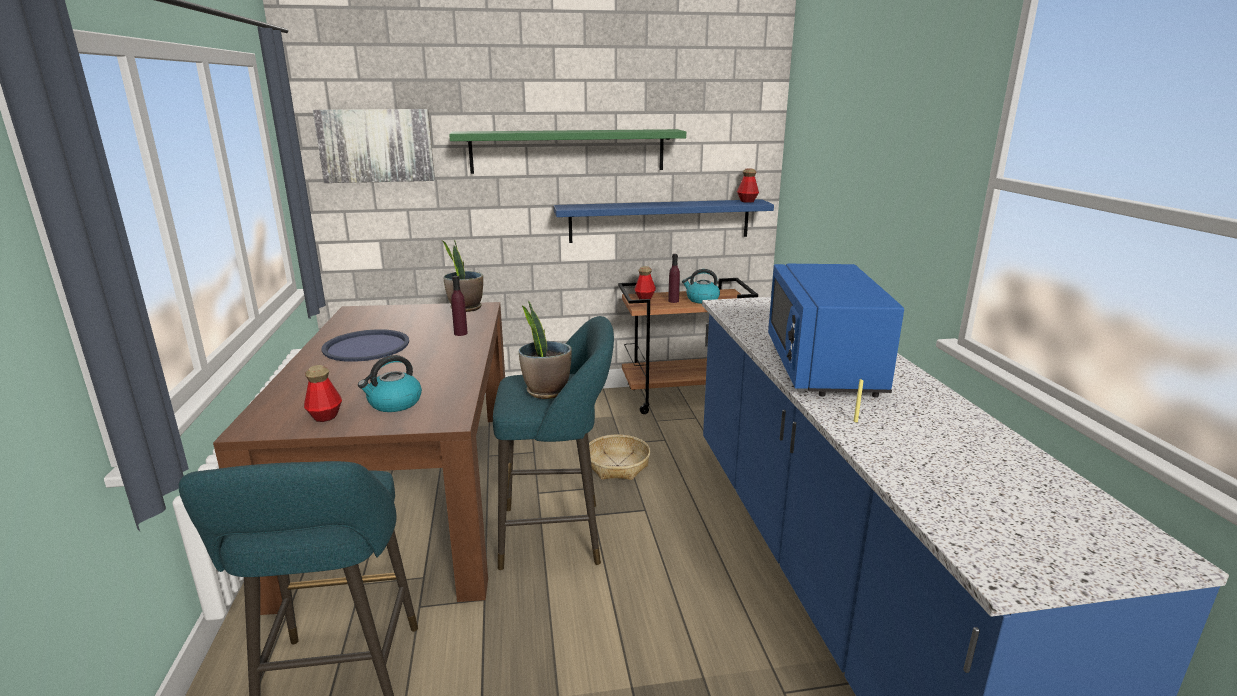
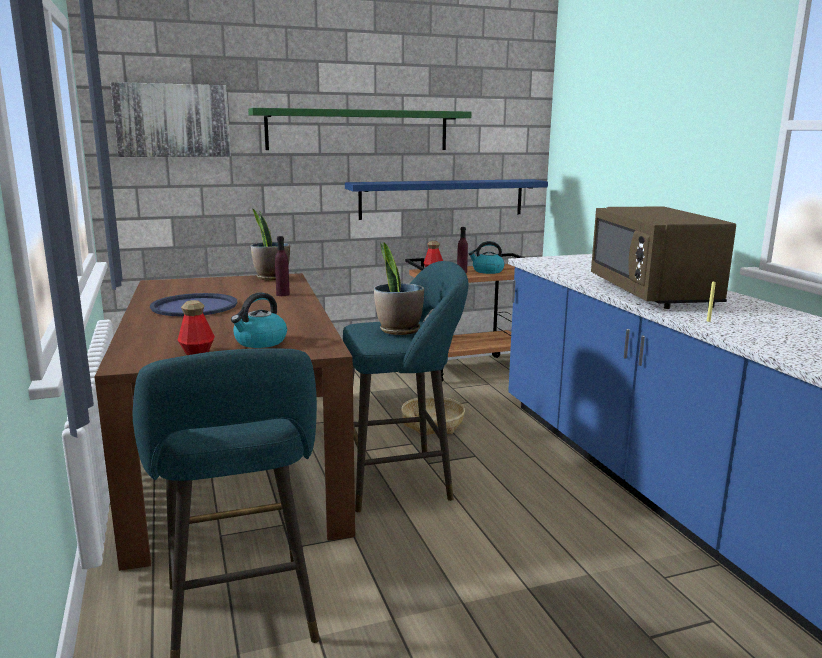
camera: 10 degrees left, 5 degrees down
(747, 201) = (521, 179): bottle -> none
(823, 367) = (653, 293): blue microwave -> brown microwave

